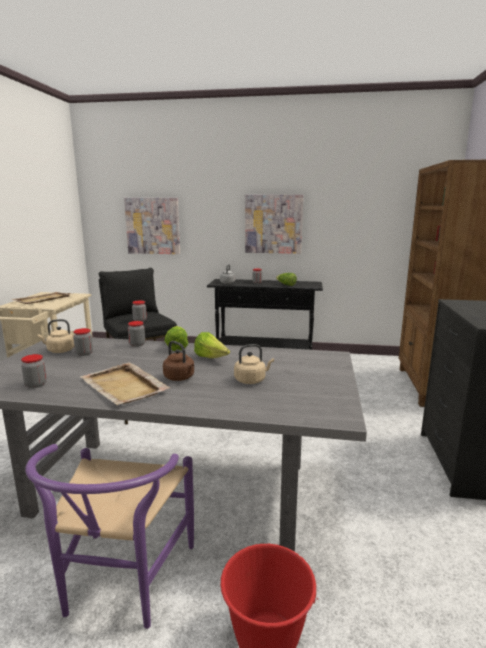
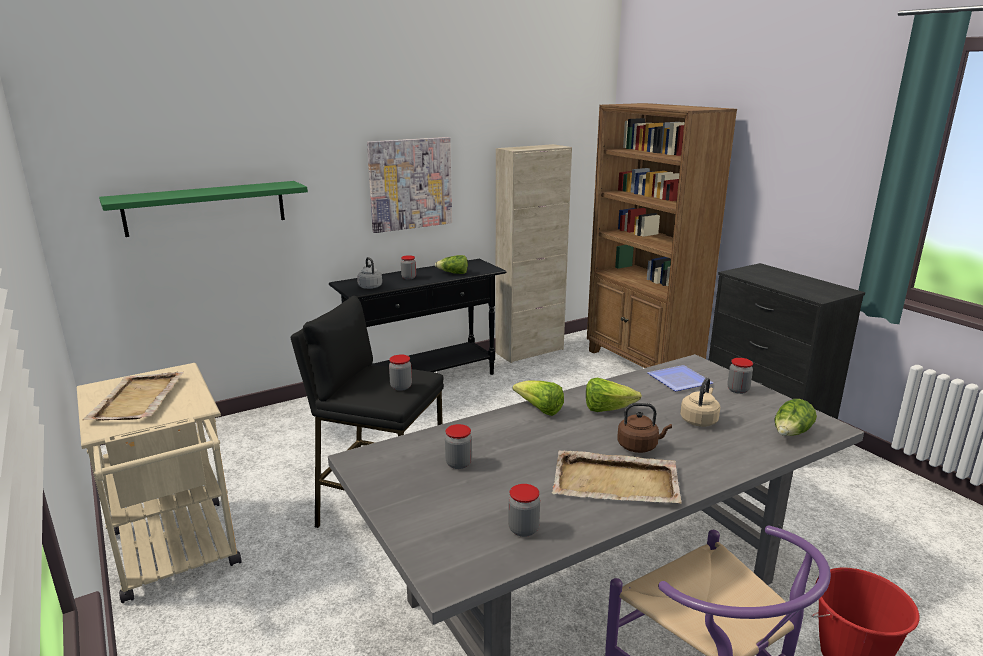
camera: 40 degrees left, 5 degrees up
(59, 351) = (414, 474): beige kettle -> none
(137, 344) = (487, 424): jar -> jar (738, 390)
(153, 226) = (206, 208): picture -> green shelf
(295, 359) = (676, 380): none -> plate
(296, 409) = (791, 434): none -> lettuce
(355, 358) = (529, 351): none -> beige cabinet

